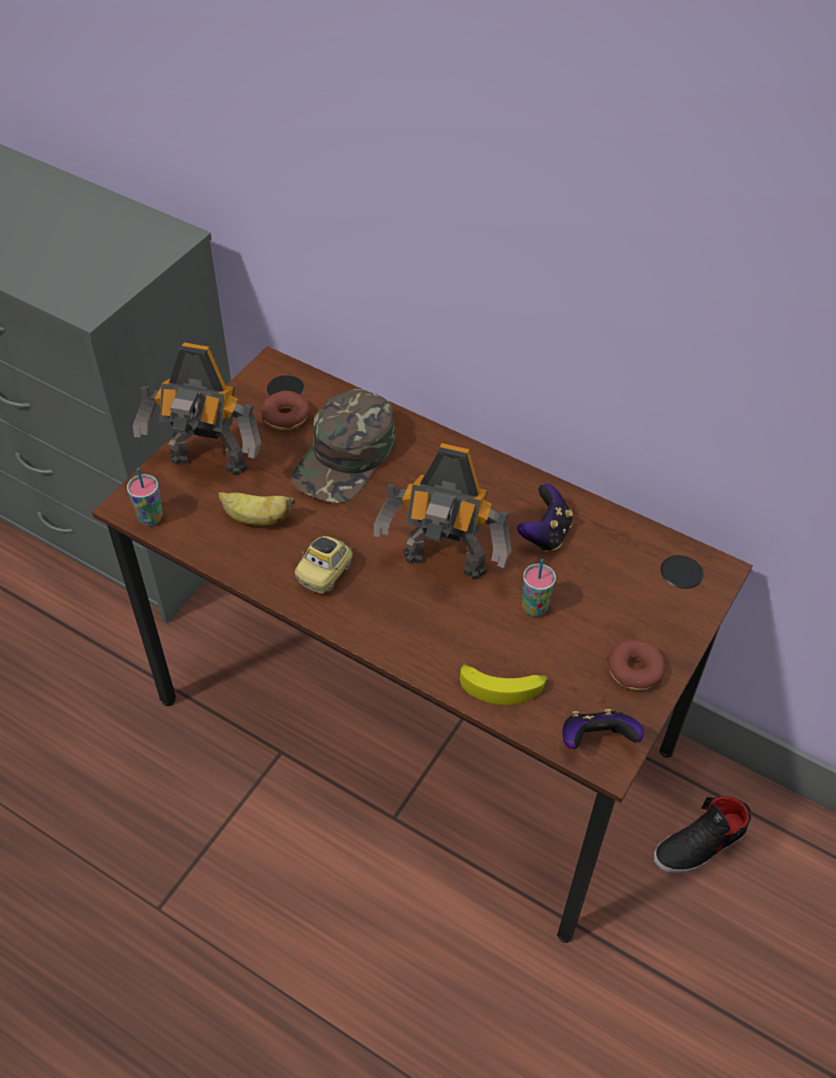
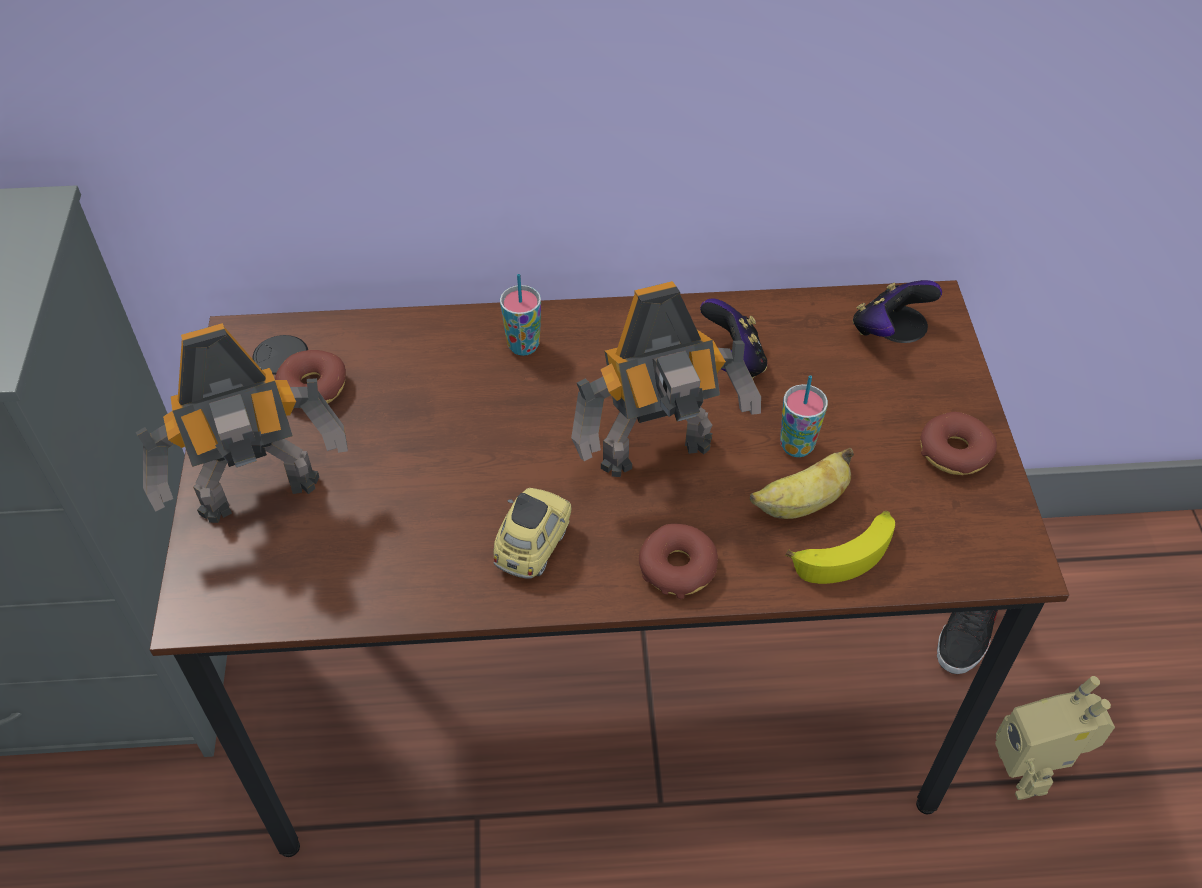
camera: 35 degrees left, 0 degrees up
(150, 518) = (243, 609): cup -> cup (523, 346)
(256, 519) = (386, 530): banana -> banana (801, 504)
(325, 573) = (532, 546): toy car -> toy car turned 150 degrees counterclockwise
(346, 457) = (432, 397): green cap -> none
(395, 634) = (677, 567): none -> donut
(595, 741) = (989, 550): game controller -> game controller (887, 328)
(660, 965) = (1031, 770): none -> toy robot

